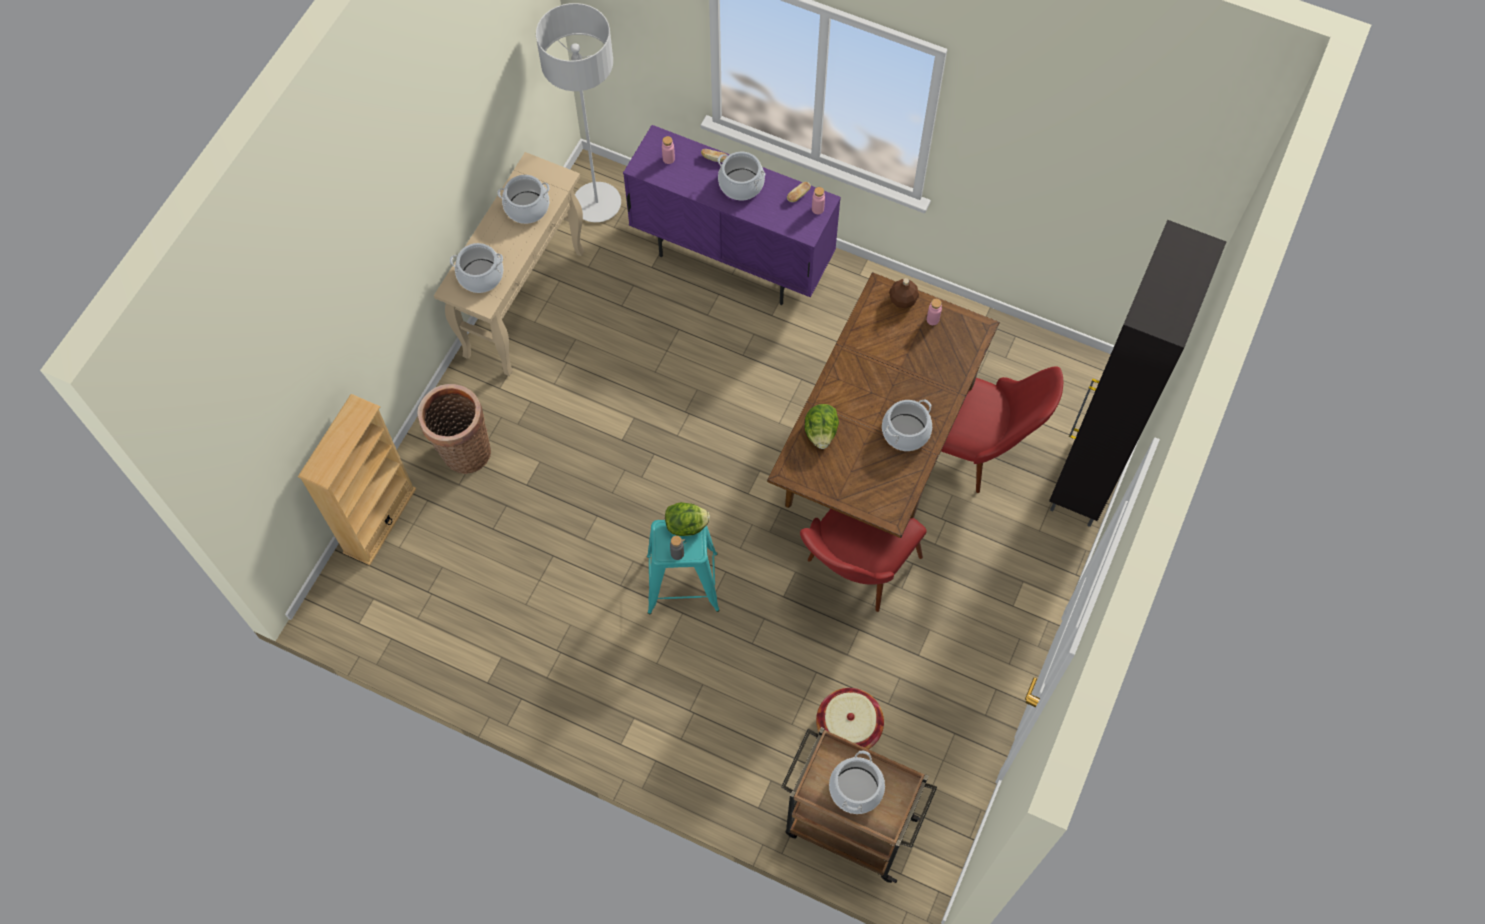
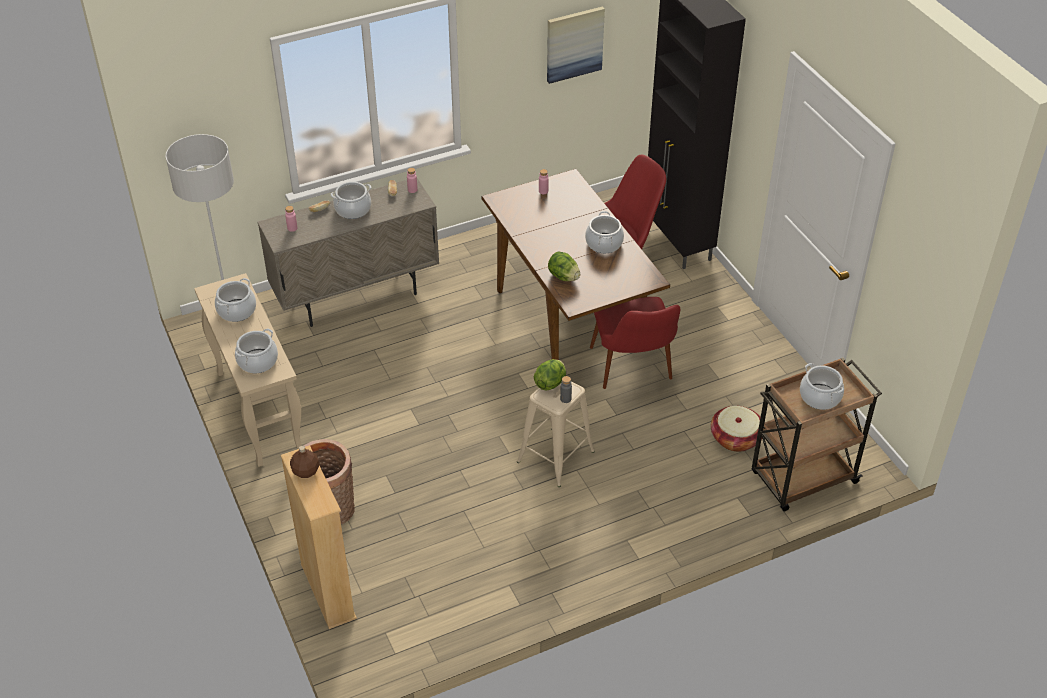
camera: 50 degrees left, 20 degrees down
(683, 583) = (556, 456): turquoise stool -> beige stool
(732, 259) = (357, 296): purple cabinet -> beige cabinet
(902, 299) = (515, 195): brown bottle -> brown bottle (305, 471)
(1096, 190) = (574, 44): none -> picture

